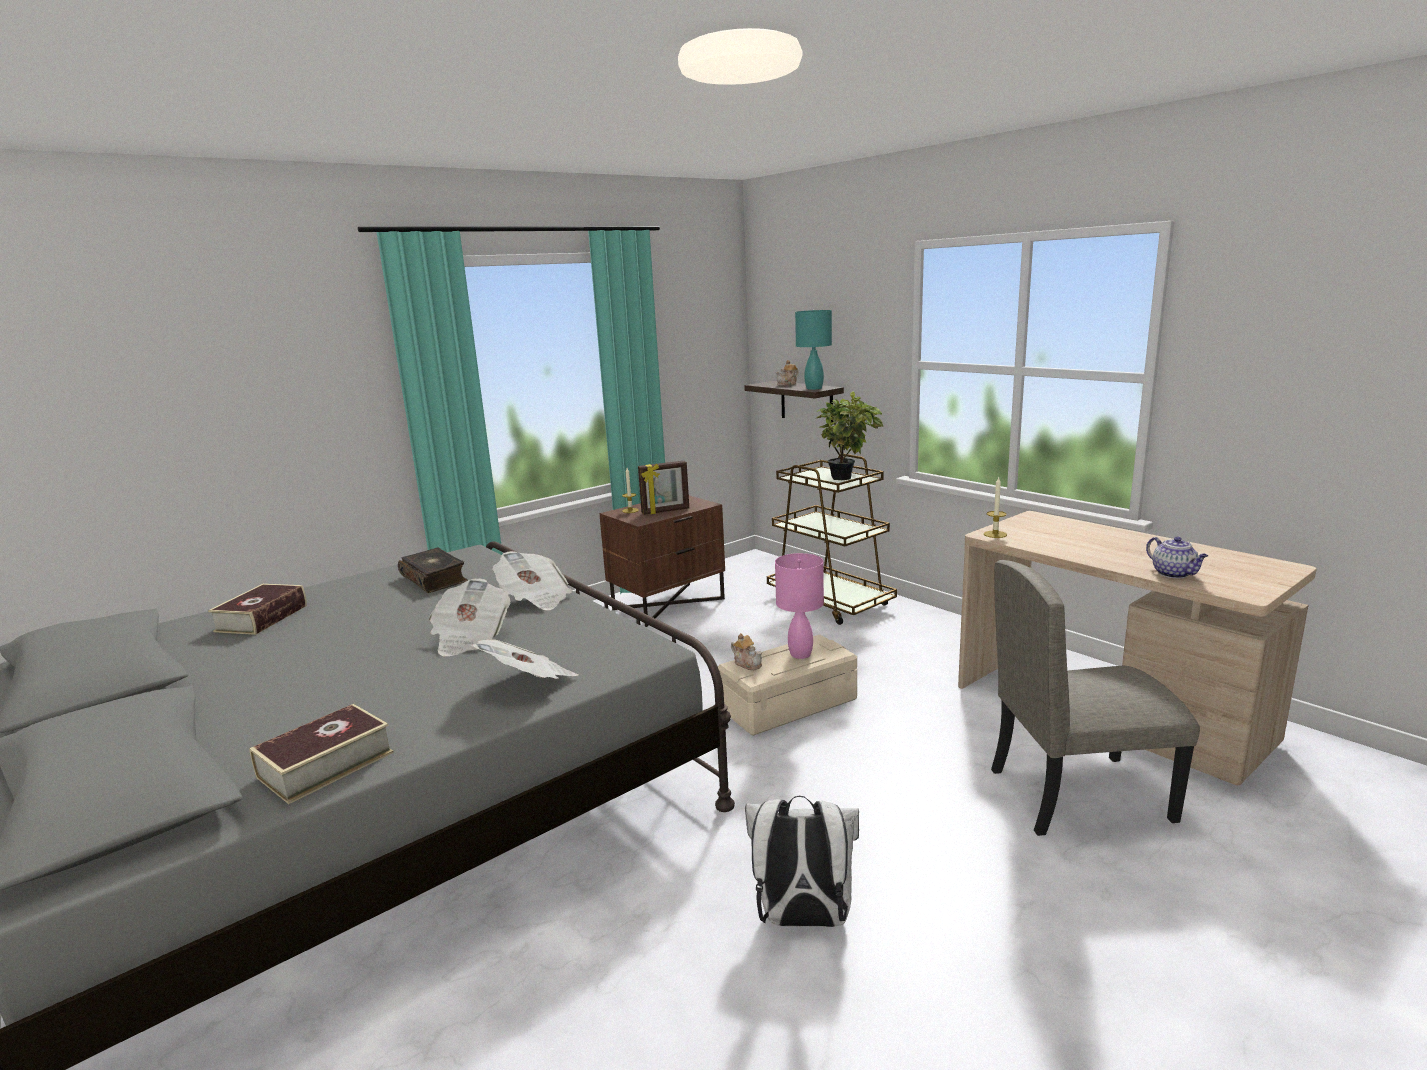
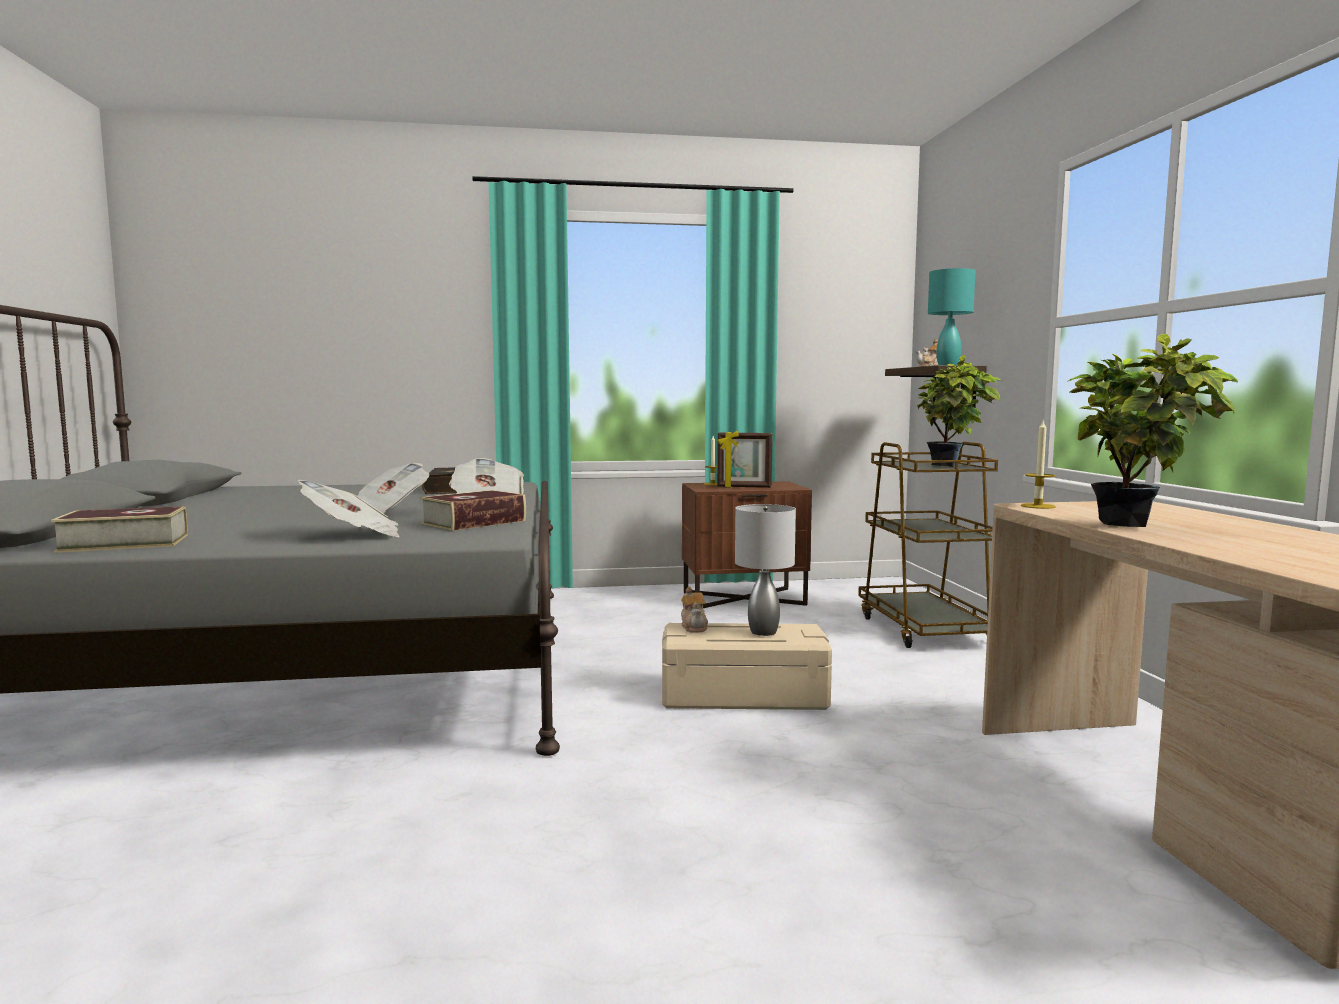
camera: 30 degrees right, 10 degrees down
(262, 618) = (296, 490): book -> book (474, 522)
(799, 654) = (762, 632): pink table lamp -> grey table lamp
(803, 919) = (469, 865): white backpack -> none
(1078, 794) = (1005, 882): beige chair -> none
(1084, 552) = (1137, 526): none -> potted plant
(1174, 574) = (1246, 552): teapot -> none

